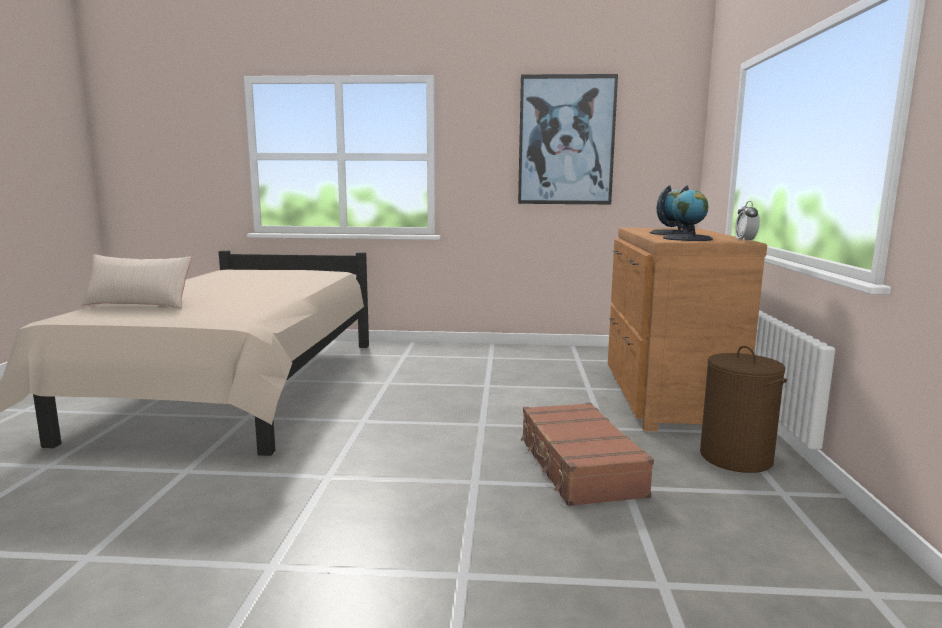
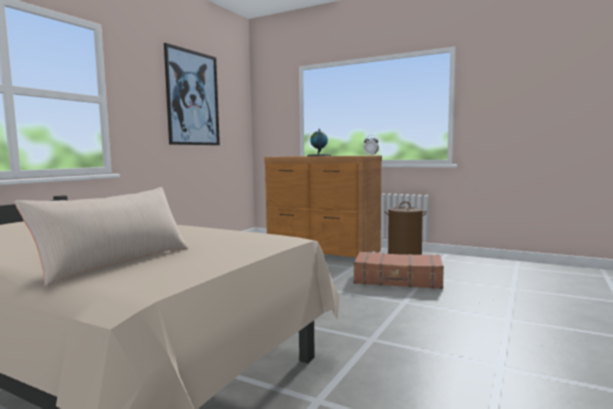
camera: 65 degrees left, 5 degrees down
(687, 238) = (351, 155): globe -> none

